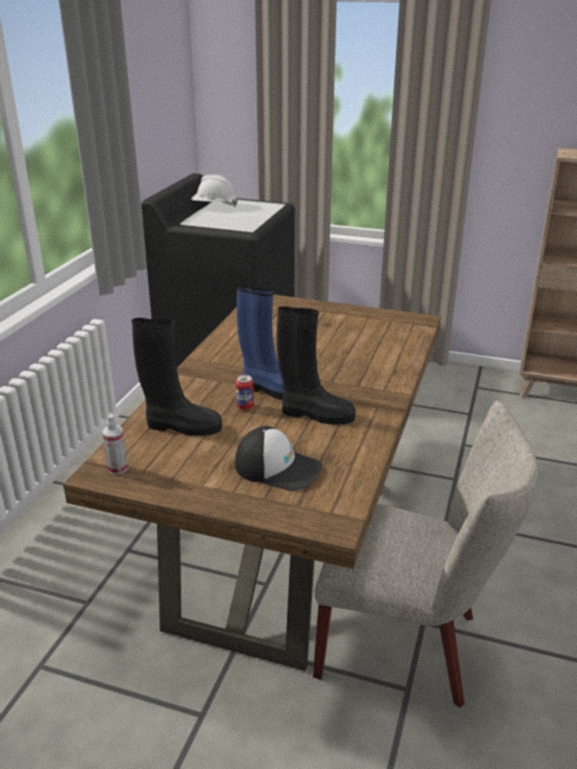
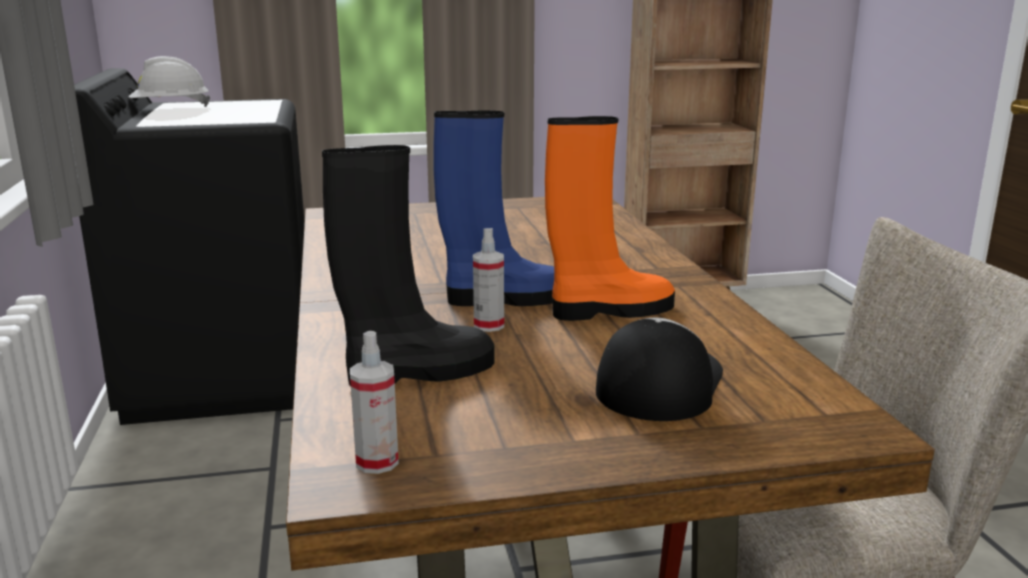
camera: 30 degrees left, 10 degrees down
(245, 407) = (489, 325): can -> spray bottle
(278, 468) = (658, 383): cap -> cap turned 60 degrees counterclockwise
(315, 414) = (609, 310): black boot -> orange boot

